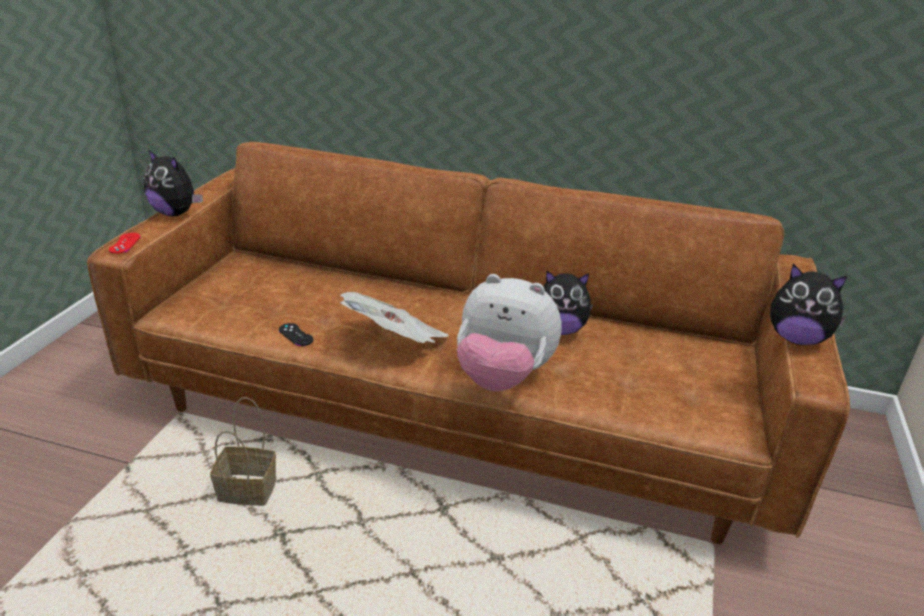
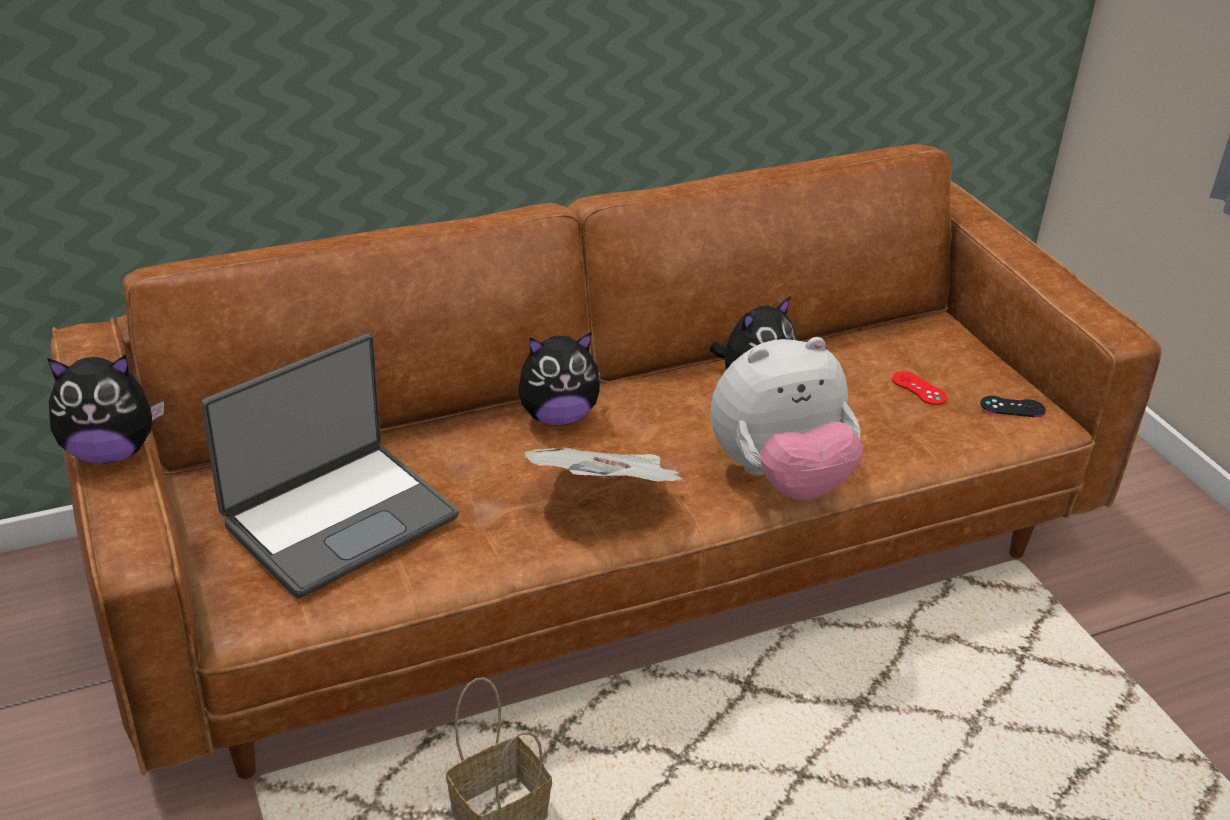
camera: 40 degrees left, 5 degrees up
(125, 243) = (128, 541): red game controller -> red game controller (919, 388)
(265, 294) = (338, 519): none -> laptop
(296, 335) = (475, 554): black game controller -> black game controller (1012, 407)
(796, 339) = (1047, 288): plush toy -> plush toy (557, 416)

